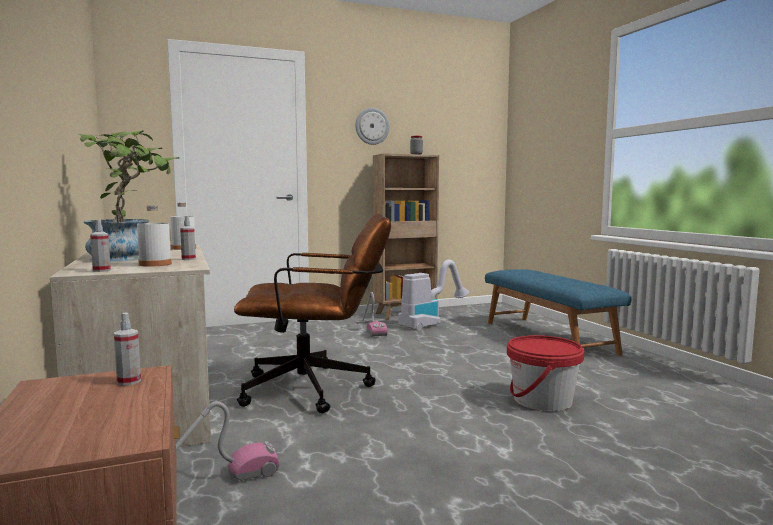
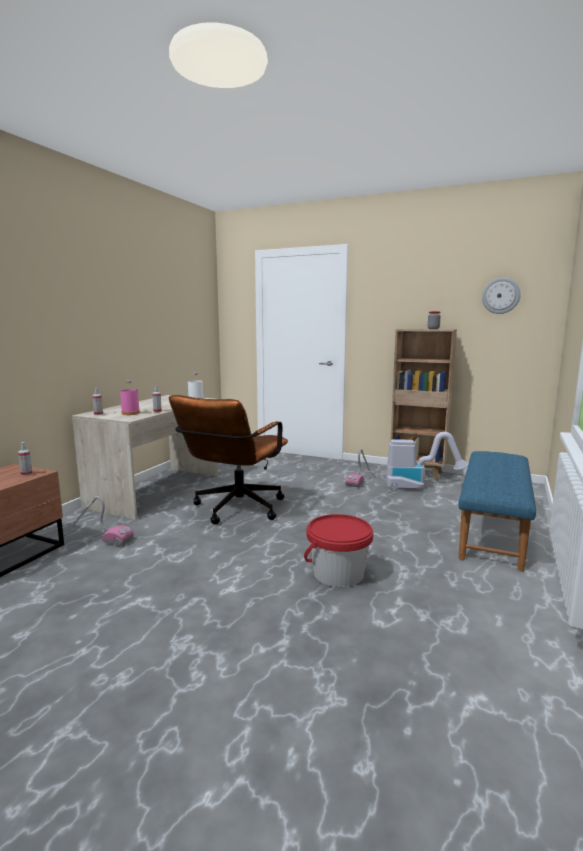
camera: 45 degrees right, 5 degrees up
(129, 257) = (146, 405): potted plant -> none
(155, 264) = (130, 413): white bottle -> pink bottle
(318, 389) = (234, 510): brown office chair -> brown office chair turned 75 degrees clockwise
(372, 126) = (404, 302): wall clock -> wall clock (501, 296)

